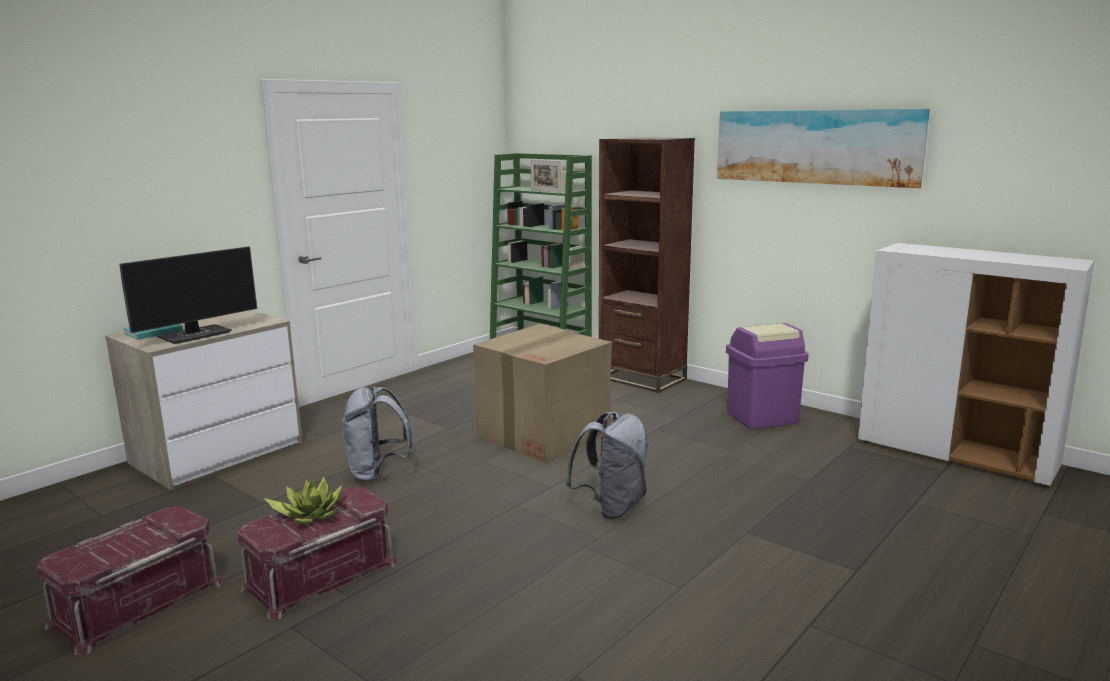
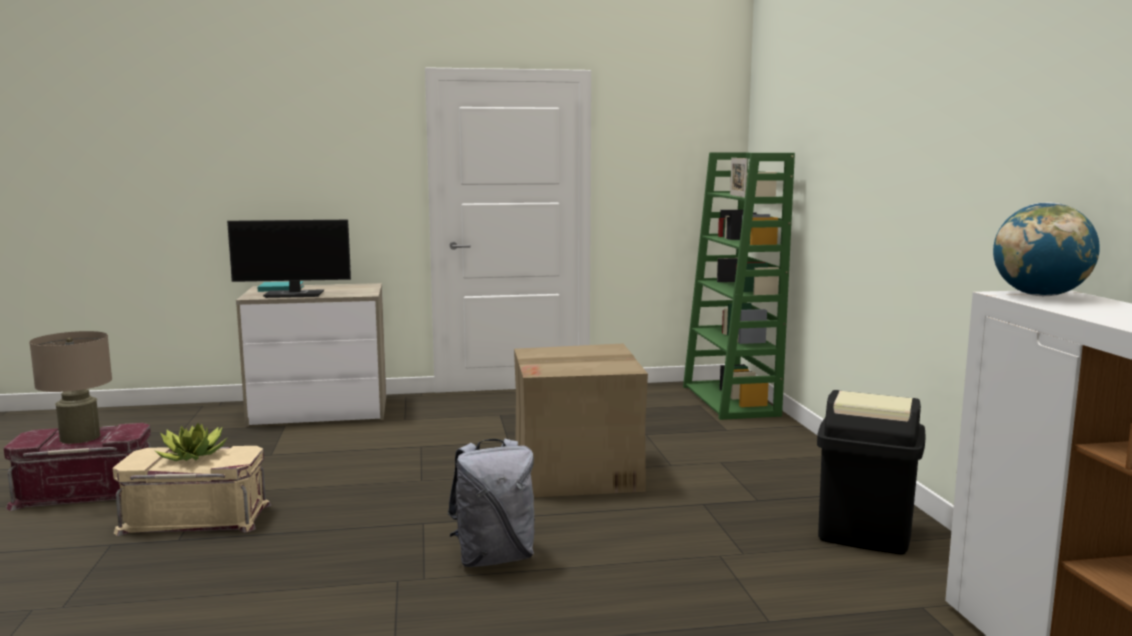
camera: 40 degrees right, 5 degrees down
(129, 543) = (80, 437): none -> beige table lamp
(320, 574) = (196, 517): red storage box -> beige storage box
(378, 473) = (381, 459): grey backpack -> none
(642, 378) = (799, 449): brown bookcase -> none
(762, 418) = (864, 533): purple trash can -> black trash can
(815, 146) = (989, 132): picture -> none
(908, 248) = (1040, 295): none -> globe

